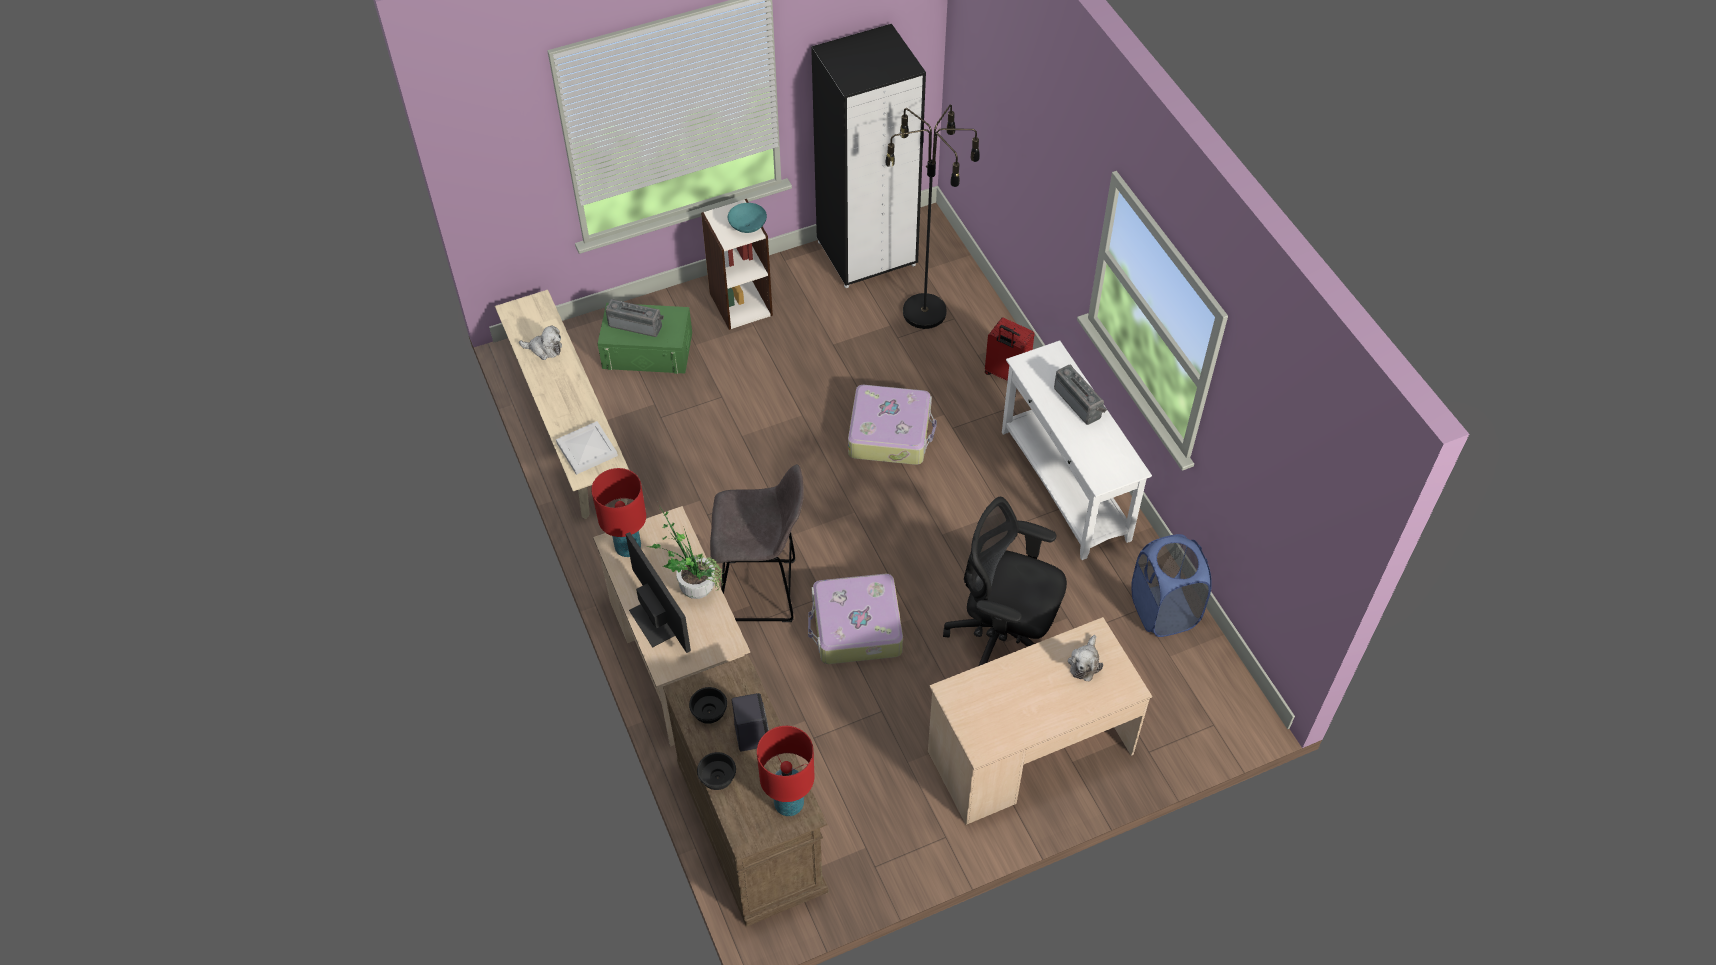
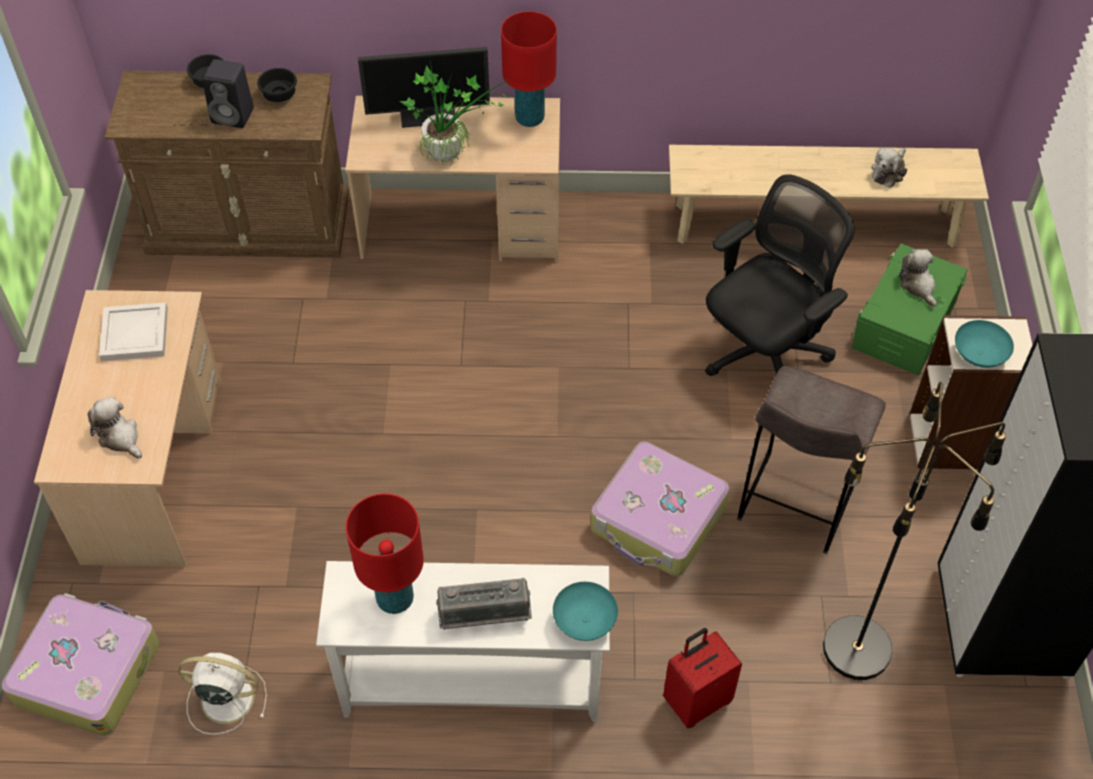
camera: 115 degrees right, 0 degrees up
(586, 449) = (720, 168): white tray -> white tray (136, 333)
(636, 324) = (918, 285): radio -> plush toy
(762, 591) = (500, 316): grey stool -> grey stool (794, 506)
(789, 803) = (145, 118): red table lamp -> red table lamp (395, 599)
(856, 627) = (404, 379): suitcase -> suitcase (87, 671)
(1006, 634) = (305, 513): black office chair -> black office chair (762, 358)
(1049, 356) = (584, 620): none -> turquoise bowl
(1163, 611) = (225, 698): blue laundry basket -> white fan

